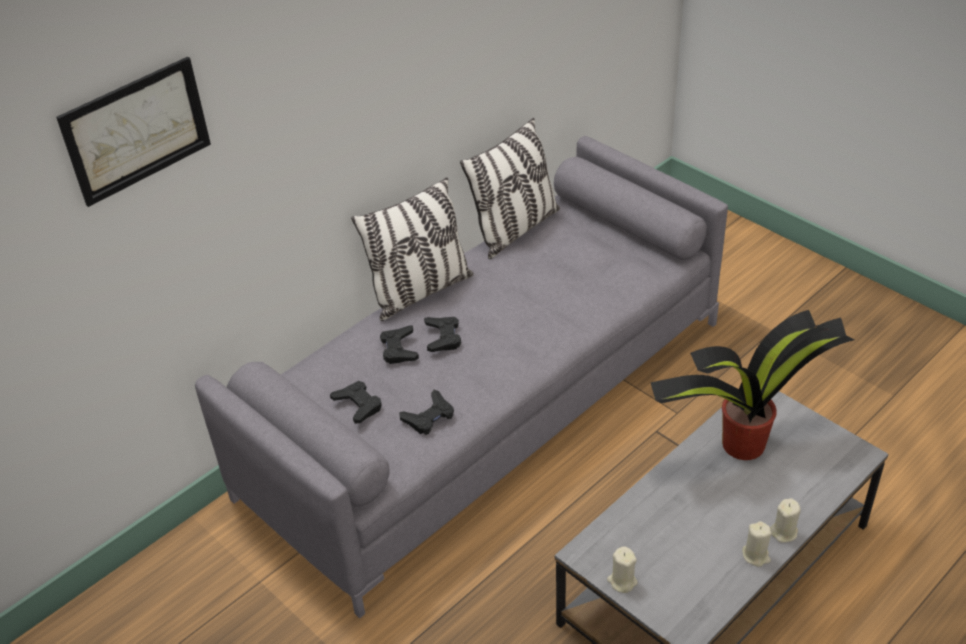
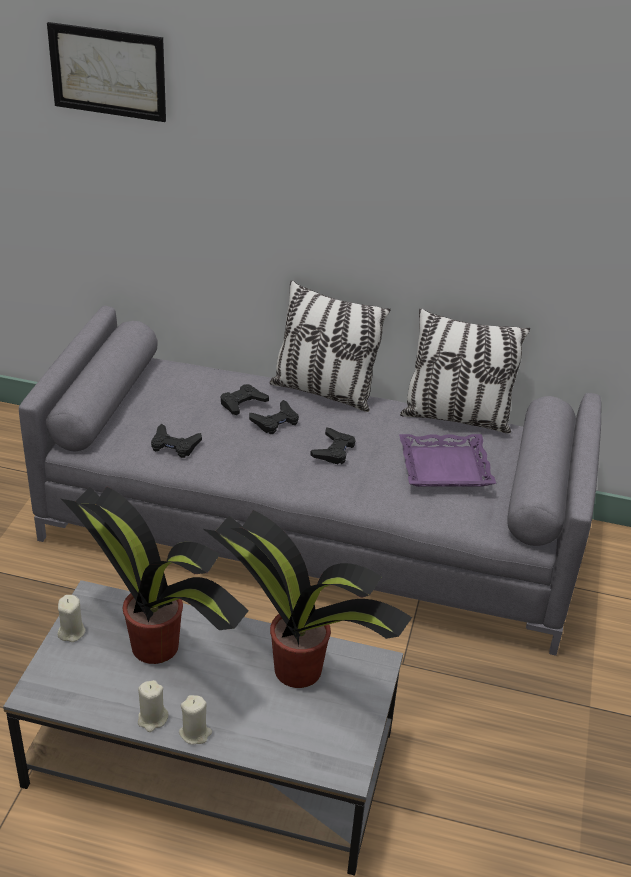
camera: 55 degrees right, 5 degrees down
(358, 405) = (163, 405): black game controller -> black game controller (334, 450)
(579, 261) = (445, 467): none -> purple tray
(673, 526) = (157, 647): none -> potted plant

